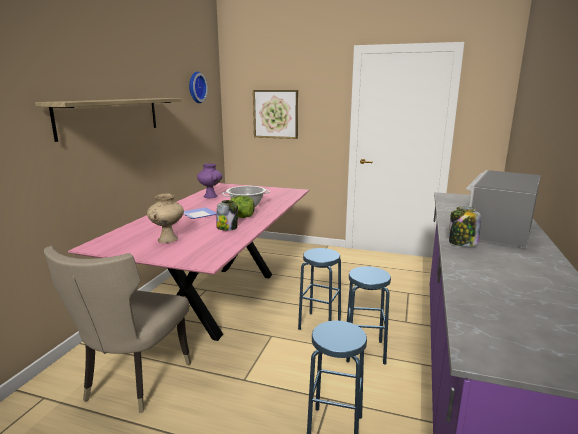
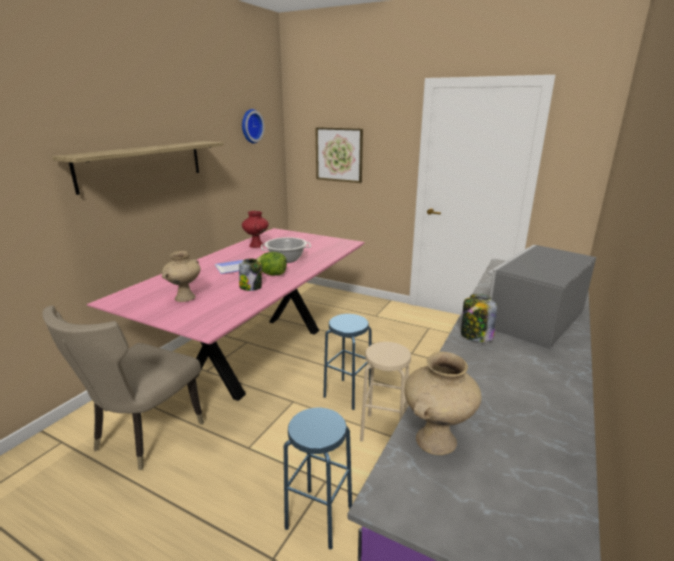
camera: 10 degrees right, 5 degrees up
(211, 196) = (257, 245): purple vase -> red vase
(364, 351) = (384, 431): blue stool -> beige stool
(486, 314) = (436, 441): none -> beige vase

